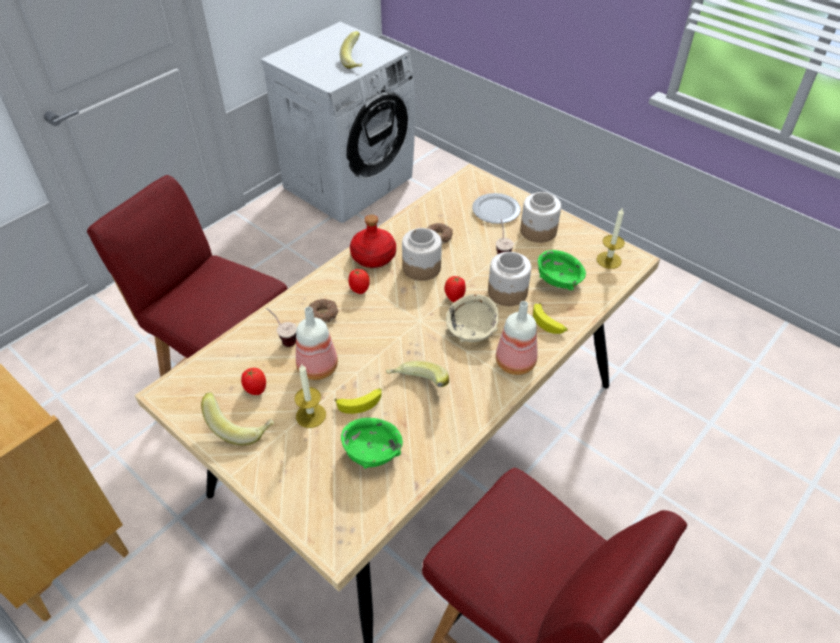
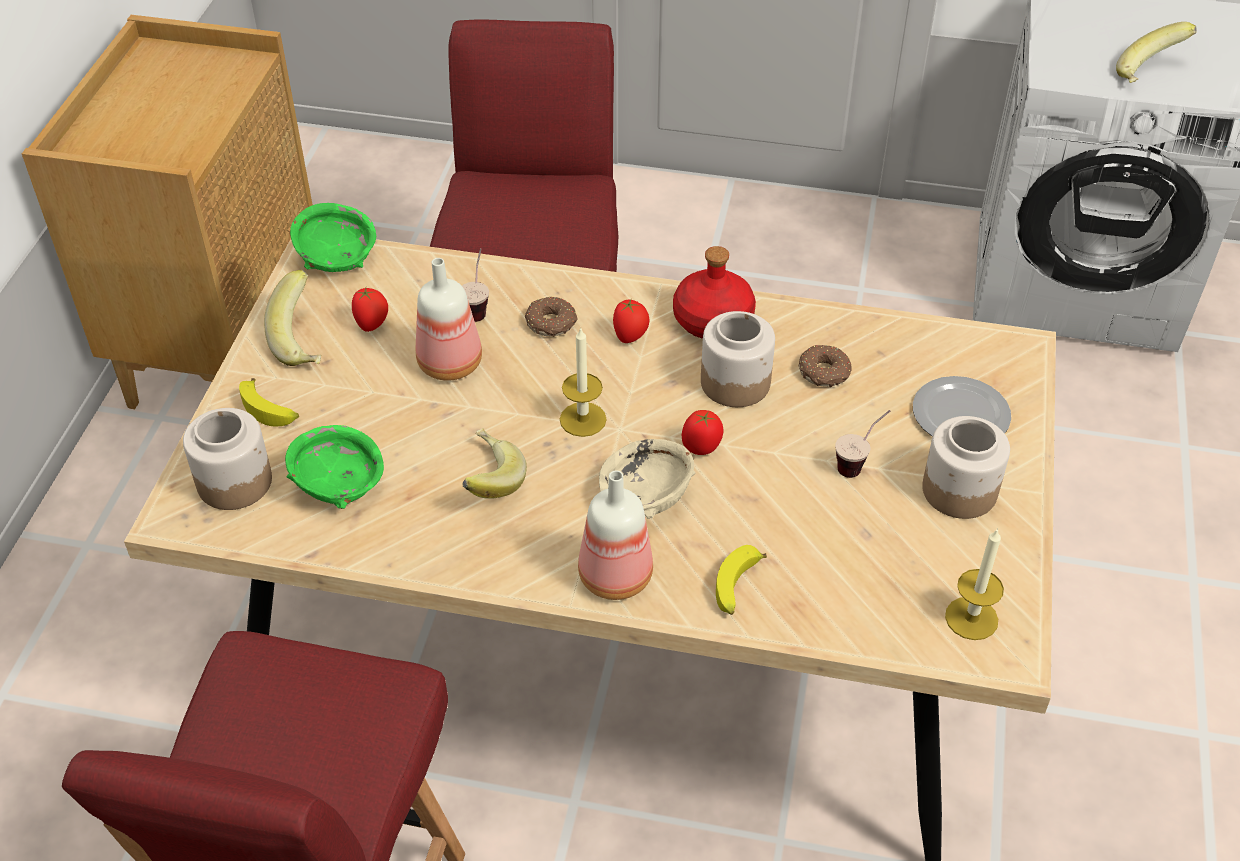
camera: 60 degrees right, 0 degrees up
(311, 415) = (363, 396): candle -> candle (583, 419)
(360, 402) = (417, 434): banana -> banana (270, 410)
(507, 292) = (766, 507): jar -> jar (234, 481)
(558, 280) = (852, 564): green bowl -> green bowl (336, 258)

